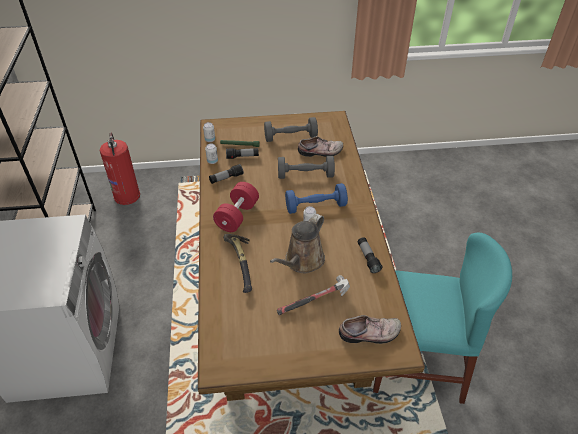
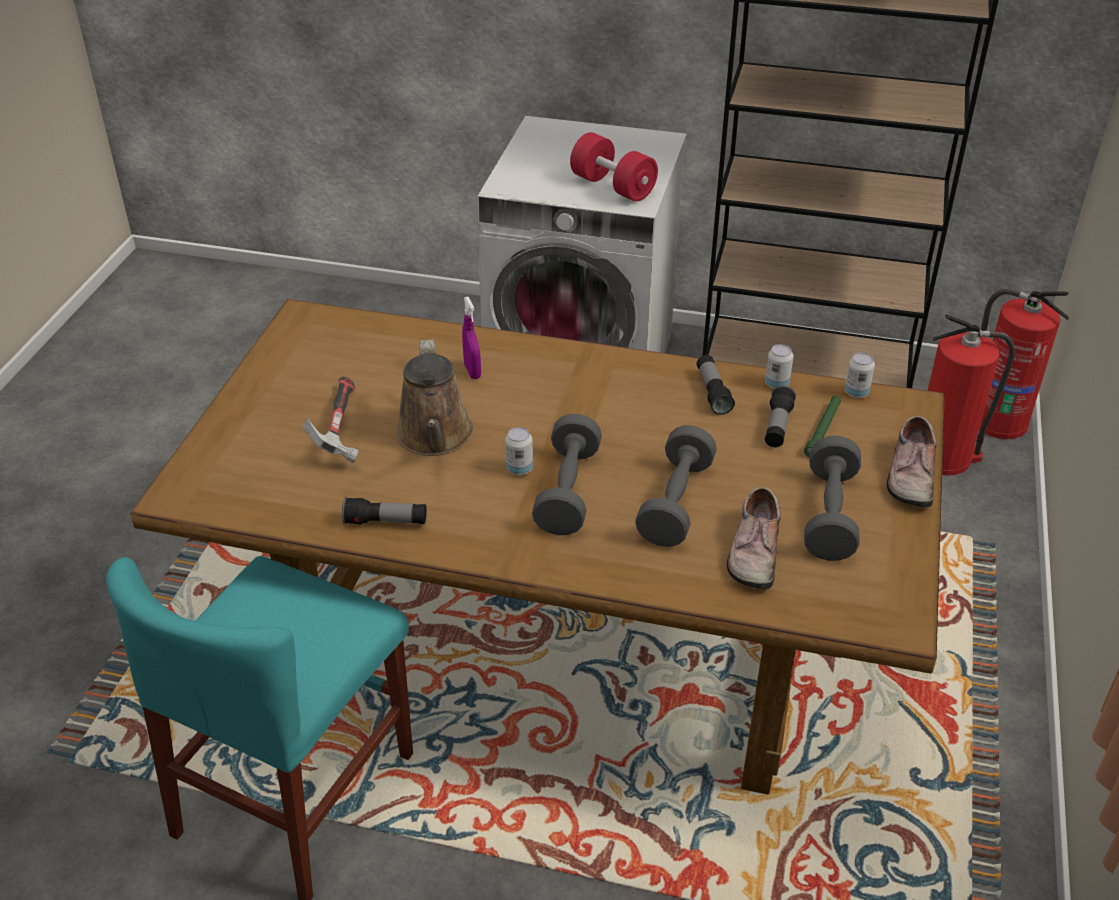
camera: 110 degrees right, 5 degrees down
(96, 181) = (997, 420): none -> fire extinguisher
(237, 216) = (595, 386): red dumbbell -> red dumbbell (613, 186)
(243, 264) = (472, 371): hammer -> purple spray bottle
(302, 261) = (435, 437): brown watering can -> brown watering can turned 150 degrees counterclockwise
(315, 206) = (567, 492): blue dumbbell -> grey dumbbell
(370, 334) = (232, 471): shoe -> shoe (908, 475)

